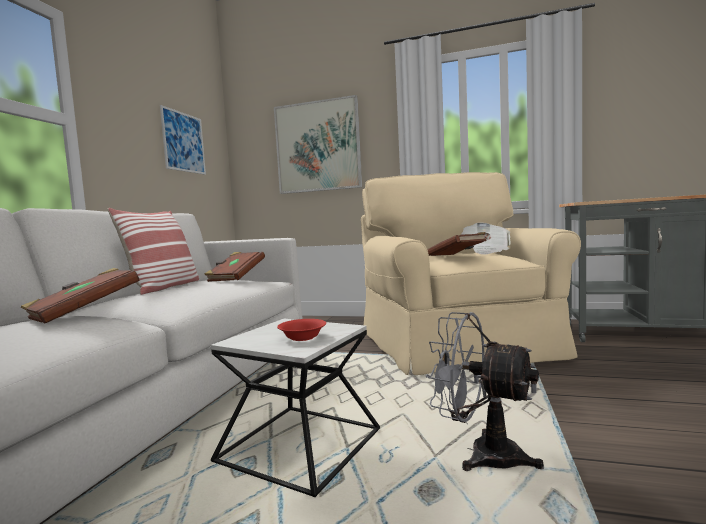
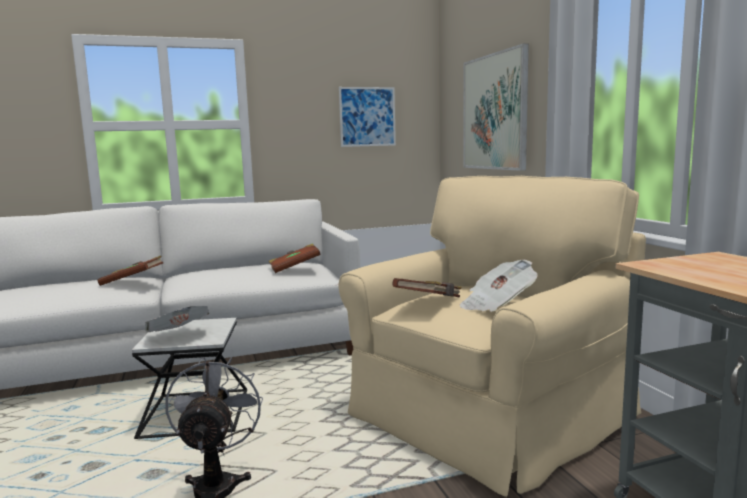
camera: 55 degrees right, 5 degrees up
(164, 287) = (241, 267): pillow -> none
(302, 338) = (178, 336): red bowl -> newspaper

